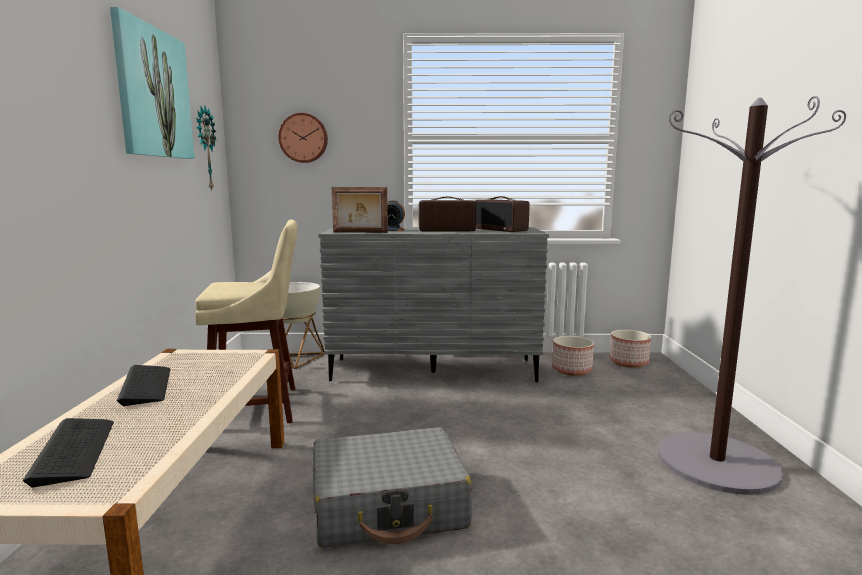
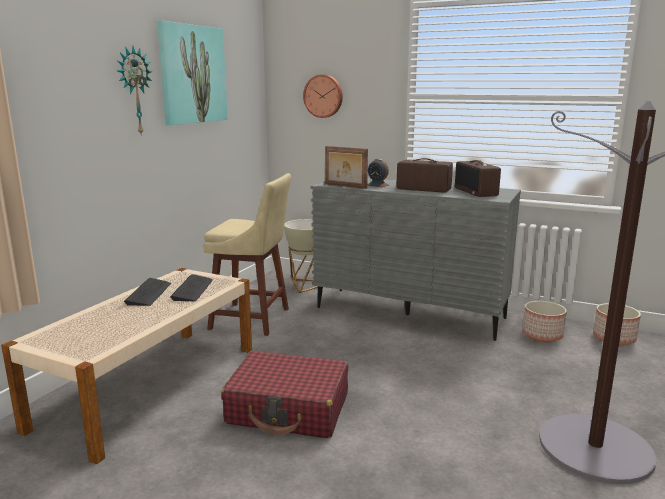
camera: 25 degrees right, 5 degrees up
(74, 451) = (86, 328): keyboard -> keyboard (192, 289)
(204, 148) = (241, 108): wall clock -> wall clock (134, 91)
(389, 505) = (289, 409): grey suitcase -> red suitcase

